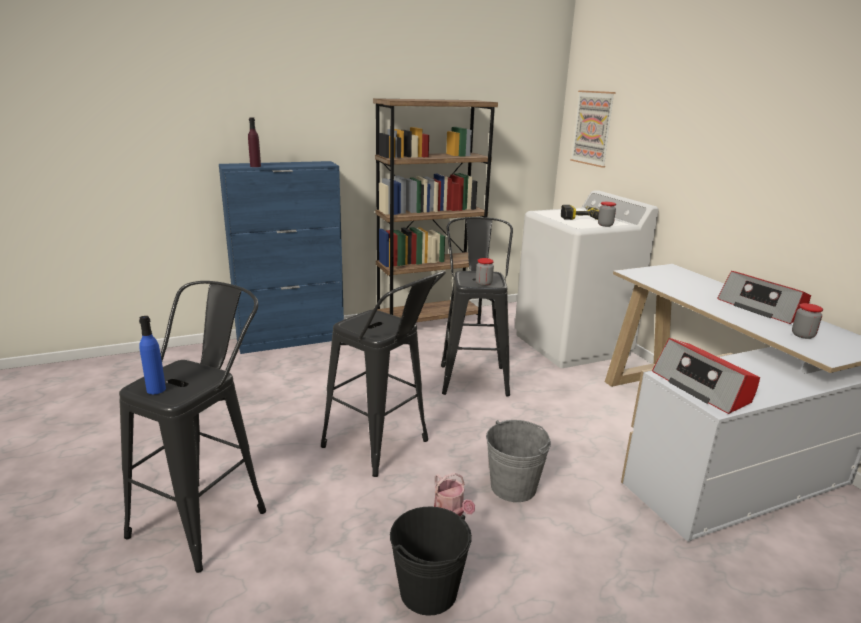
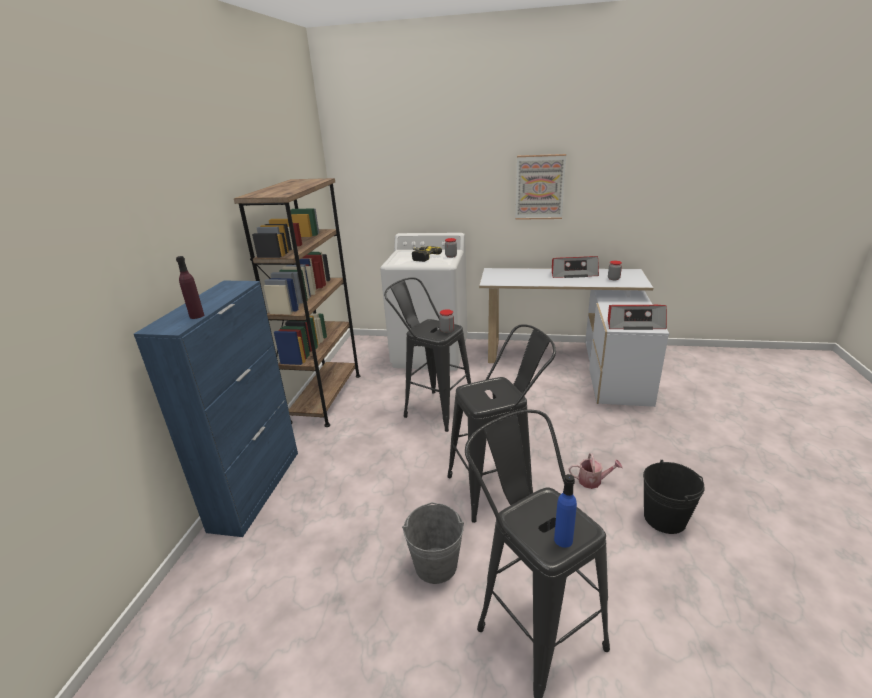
camera: 55 degrees left, 5 degrees up
(513, 487) = (578, 444): grey bucket -> grey bucket (436, 565)
(593, 128) = (372, 185): picture -> picture (539, 187)

